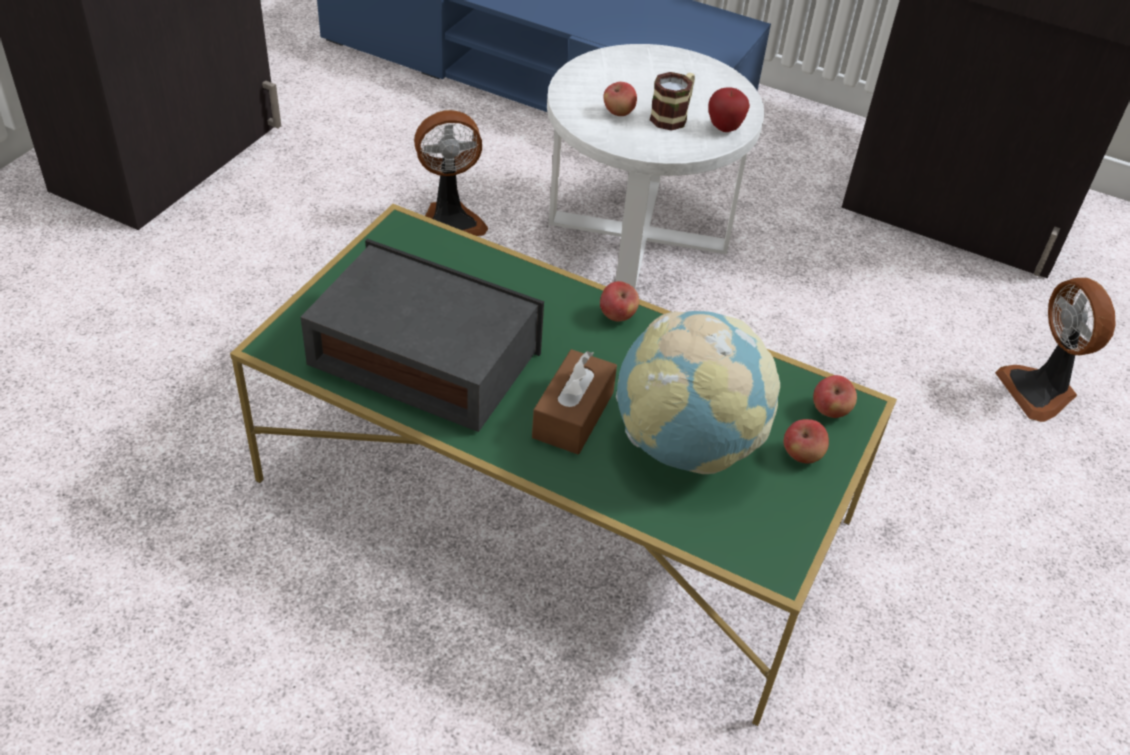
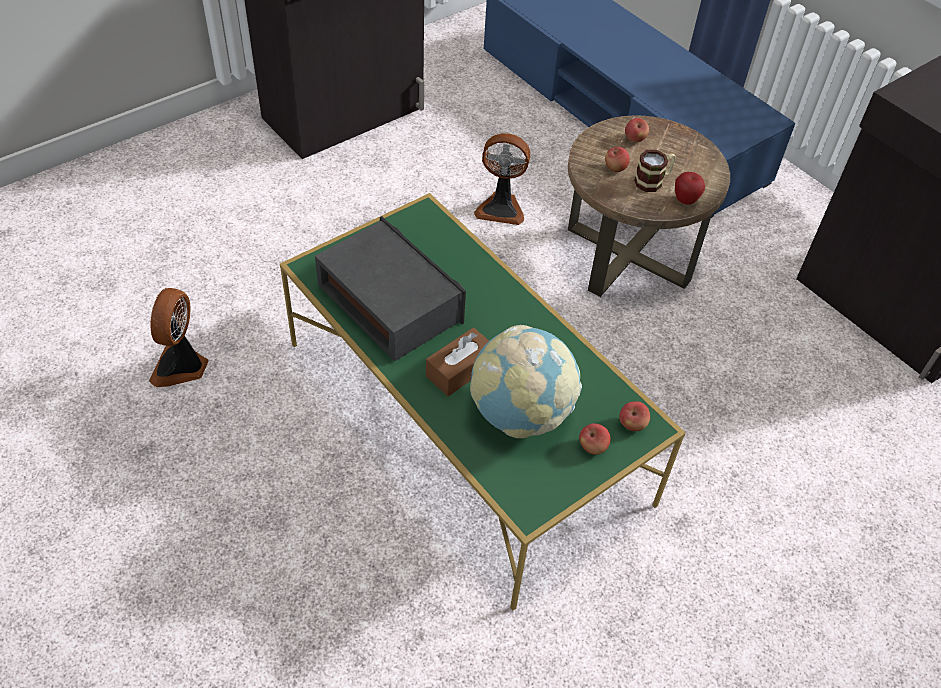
camera: 25 degrees right, 5 degrees up
(617, 316) = (529, 313): apple -> apple (634, 139)
(638, 233) = (628, 254): white side table -> brown side table
(1040, 391) = (865, 466): fan -> fan (181, 366)

